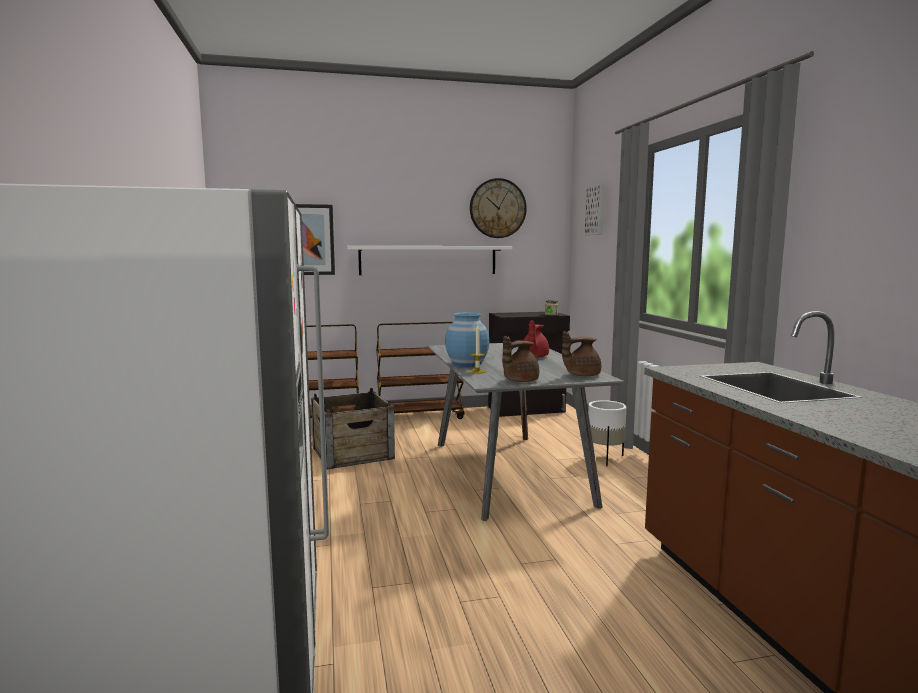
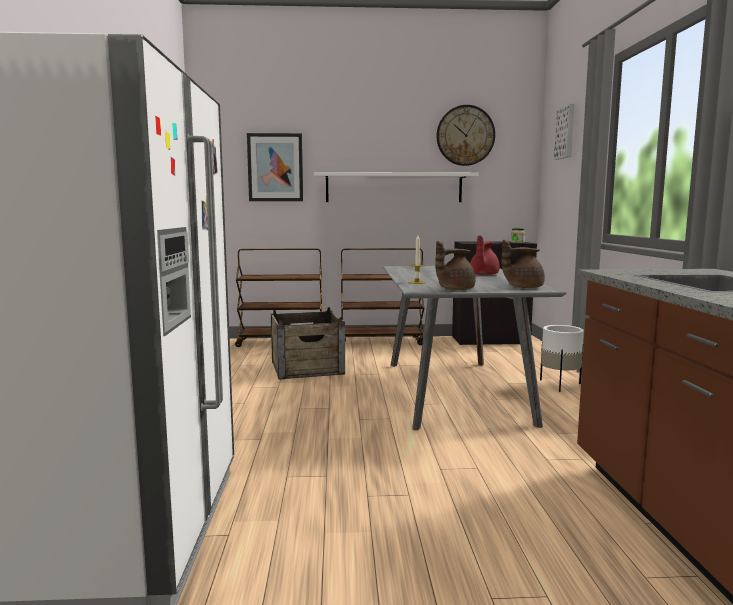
camera: 10 degrees right, 0 degrees up
(466, 364) = (410, 278): blue vase -> none

